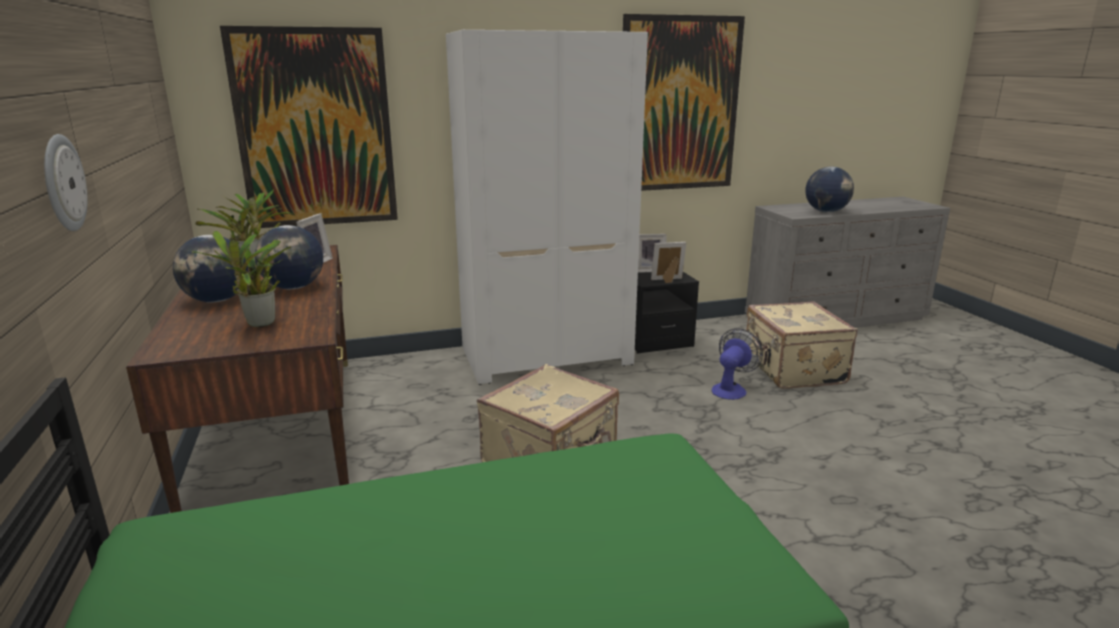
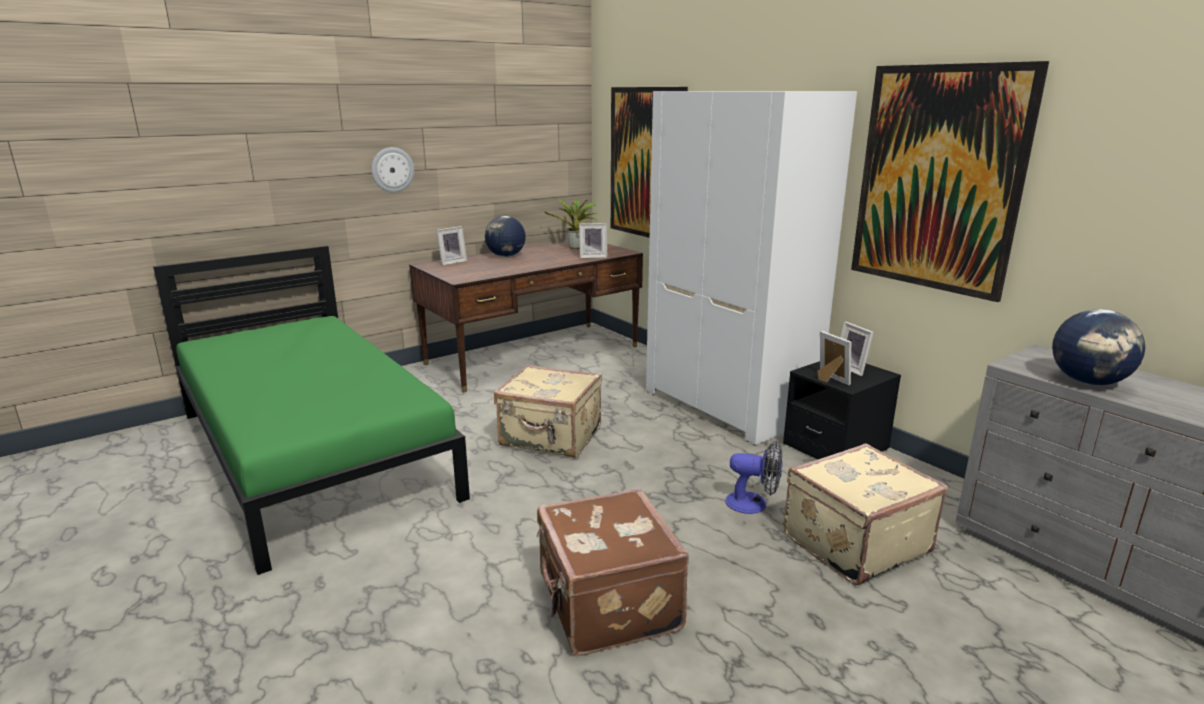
camera: 70 degrees right, 0 degrees up
(184, 335) = (451, 262): none -> picture frame
(259, 325) = (473, 269): potted plant -> none
(294, 287) = (540, 262): globe -> none
(877, 483) = (606, 604): none -> brown suitcase

